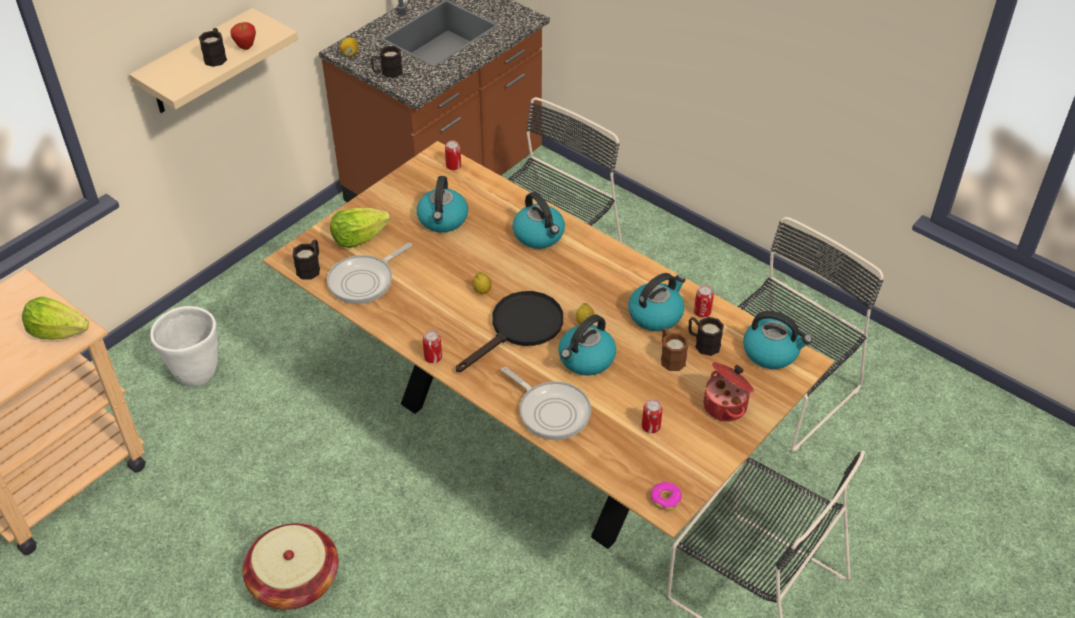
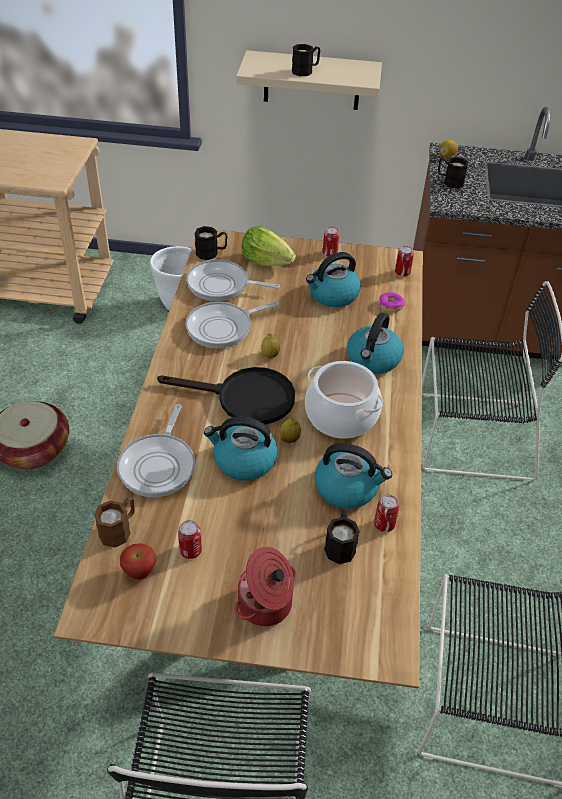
camera: 55 degrees right, 0 degrees up
(58, 332) = (47, 175): lettuce -> none
(246, 47) = (331, 77): apple -> apple (140, 573)
(422, 305) = (223, 328): none -> frying pan
(433, 357) = (167, 361): can -> can (329, 253)
(583, 283) = (340, 416): none -> cooking pot
(665, 499) = (100, 606): donut -> donut (391, 305)
(670, 357) = (298, 525): brown mug -> brown mug (119, 529)
(771, 352) = (379, 614): kettle -> none

